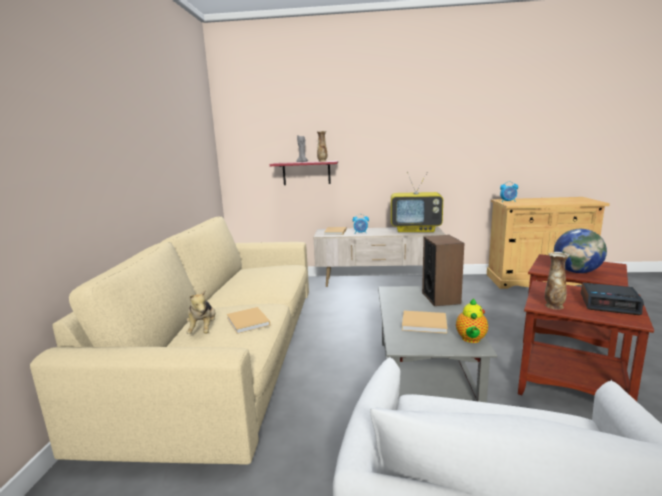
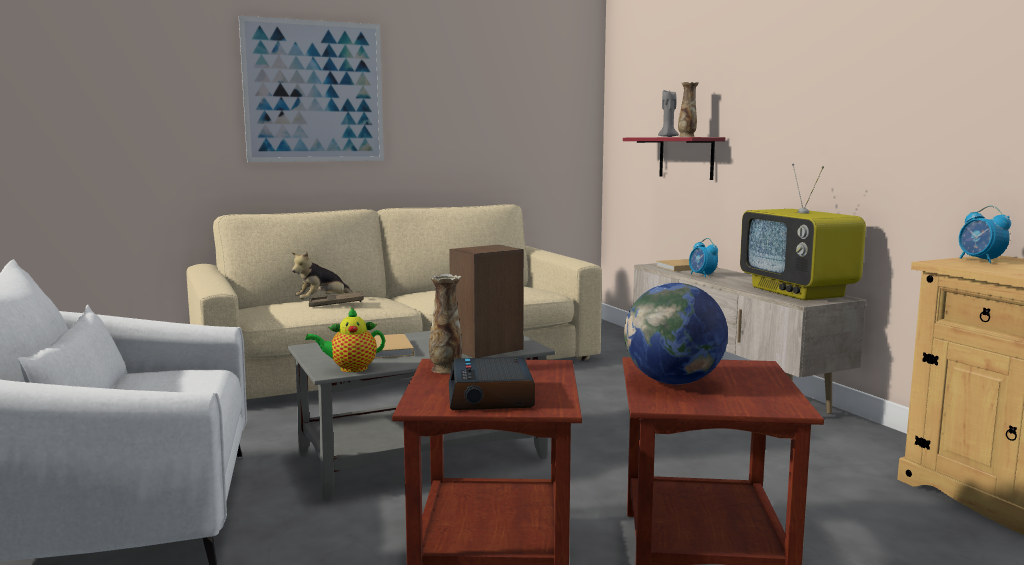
camera: 60 degrees right, 5 degrees down
(93, 137) = (314, 92): none -> picture
(248, 322) = (336, 304): beige book -> brown tray

